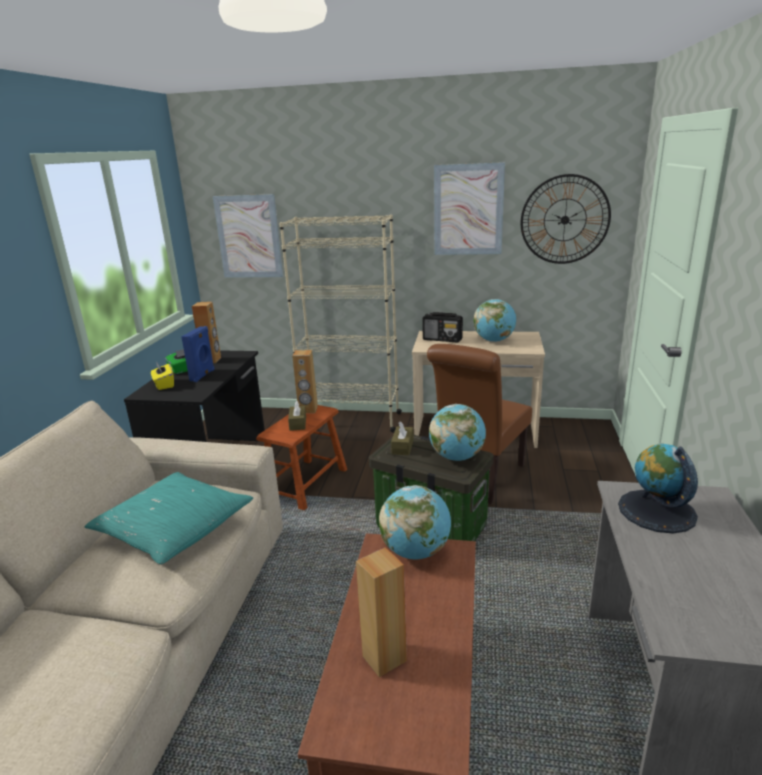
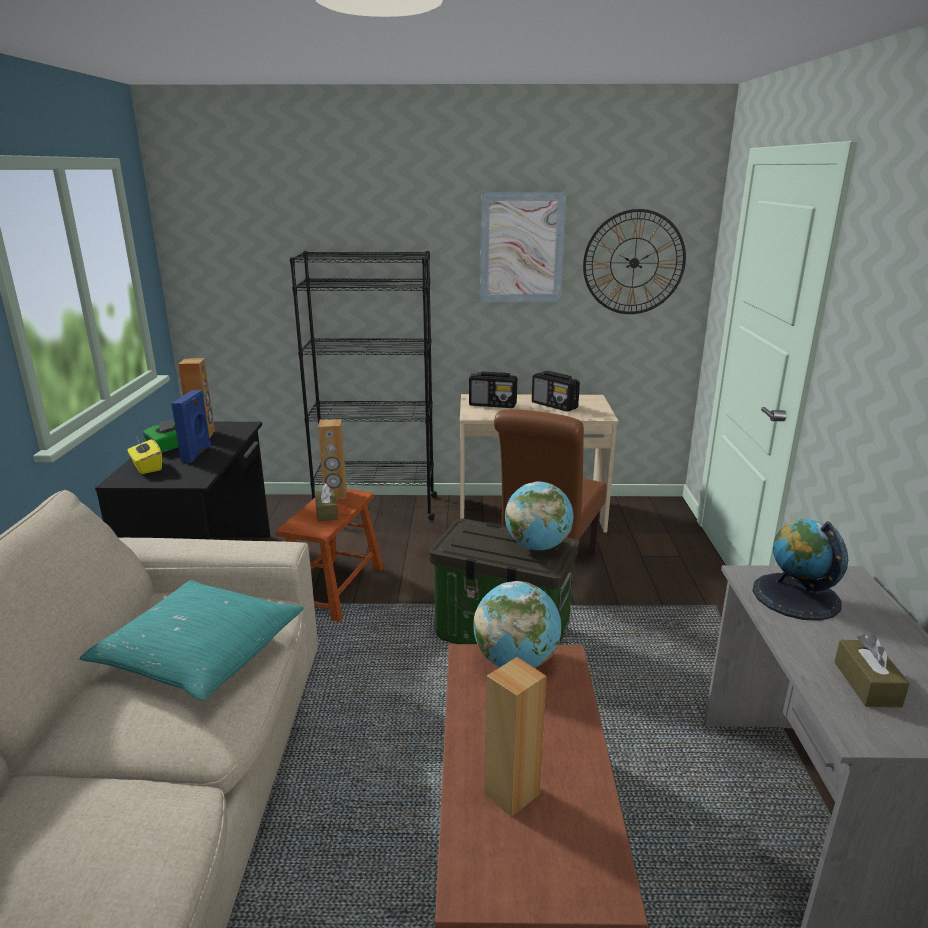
camera: 10 degrees left, 0 degrees up
(249, 237) = (242, 275): picture -> none
(351, 420) = (376, 507): beige bookcase -> black bookcase
(402, 446) = (469, 536): brown tissue box -> brown tissue box (866, 684)
(494, 340) = (554, 405): globe -> radio

